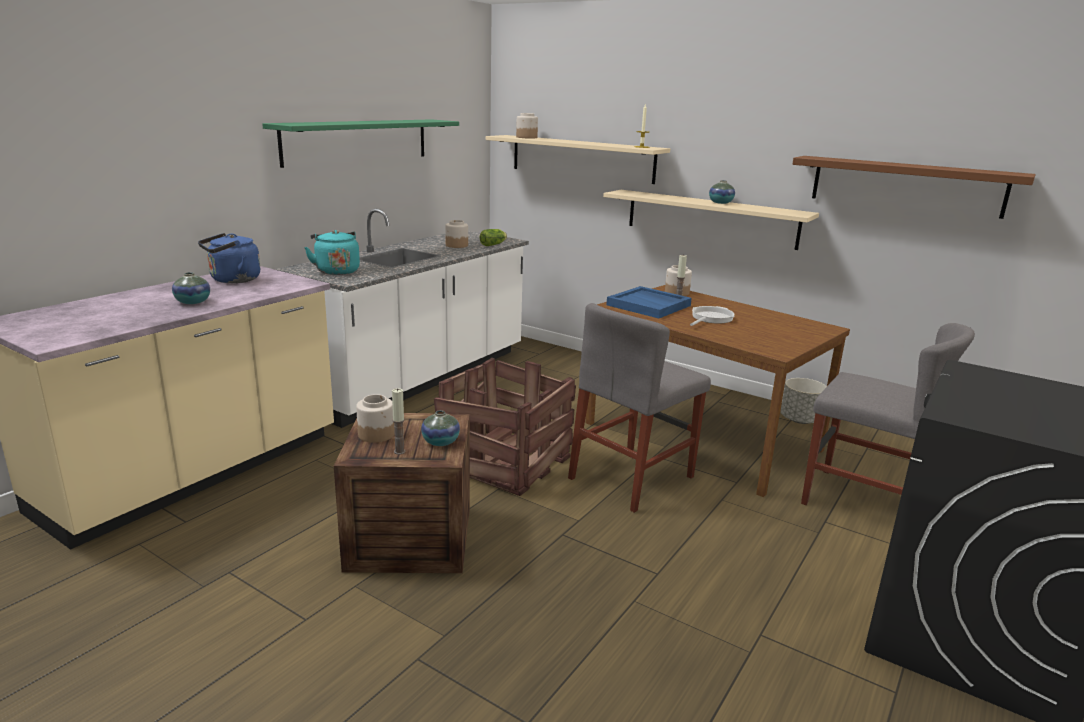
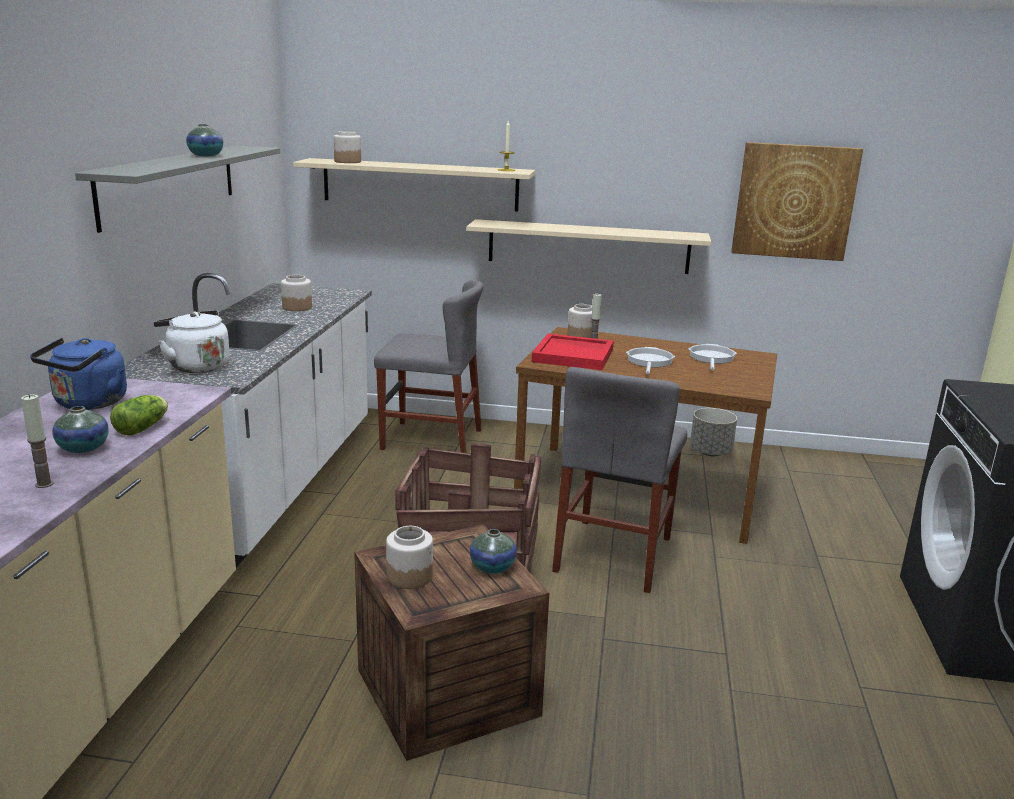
camera: 25 degrees left, 0 degrees up
(336, 271) = (196, 366): turquoise kettle -> white kettle
(357, 141) = (170, 184): green shelf -> grey shelf
(399, 451) = (461, 591): candle -> candle (44, 484)
(494, 244) = (340, 301): lettuce -> lettuce (144, 427)
(649, 305) = (574, 355): blue tray -> red tray
(720, 203) = (604, 229): vase -> vase (206, 155)
(774, 323) = (711, 358): none -> frying pan
(864, 502) = (830, 527): grey chair -> grey chair (431, 439)
(906, 186) = (794, 201): brown shelf -> picture

